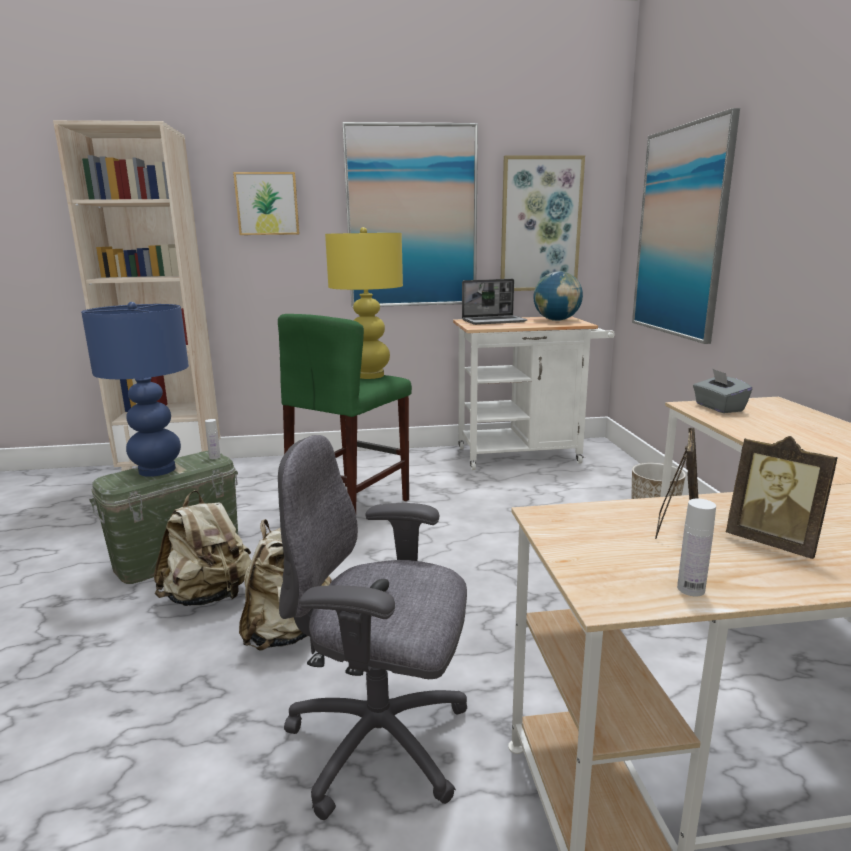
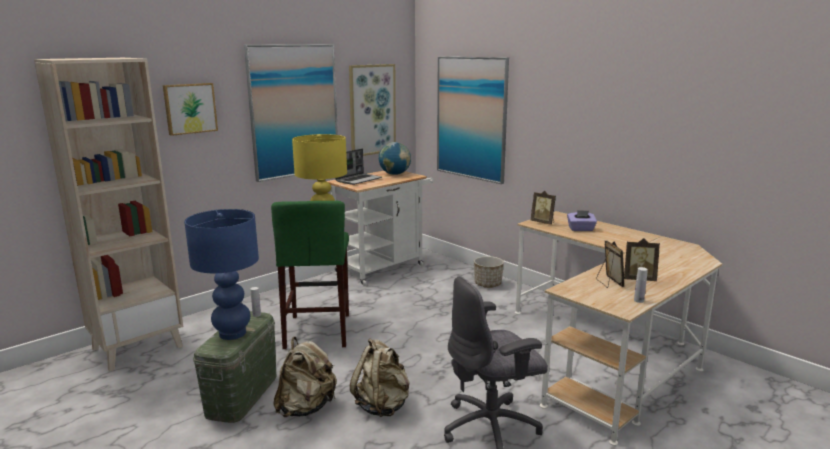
camera: 35 degrees left, 0 degrees up
(718, 408) = (543, 222): grey tissue box -> picture frame
(783, 428) = (581, 229): none -> purple tissue box

